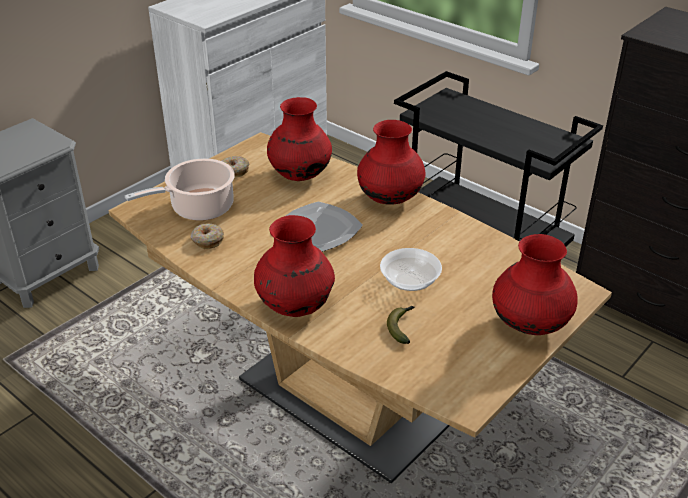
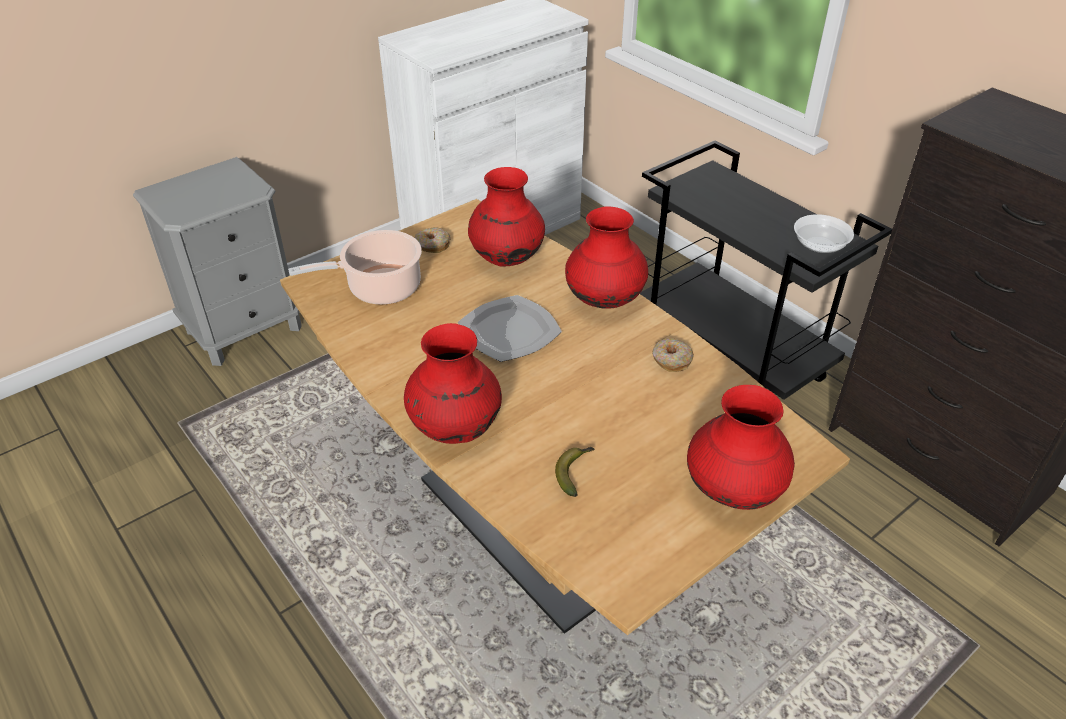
camera: 10 degrees right, 5 degrees up
(207, 240) = (378, 330): donut -> donut (671, 360)
(410, 281) = (600, 412): bowl -> bowl (820, 245)

